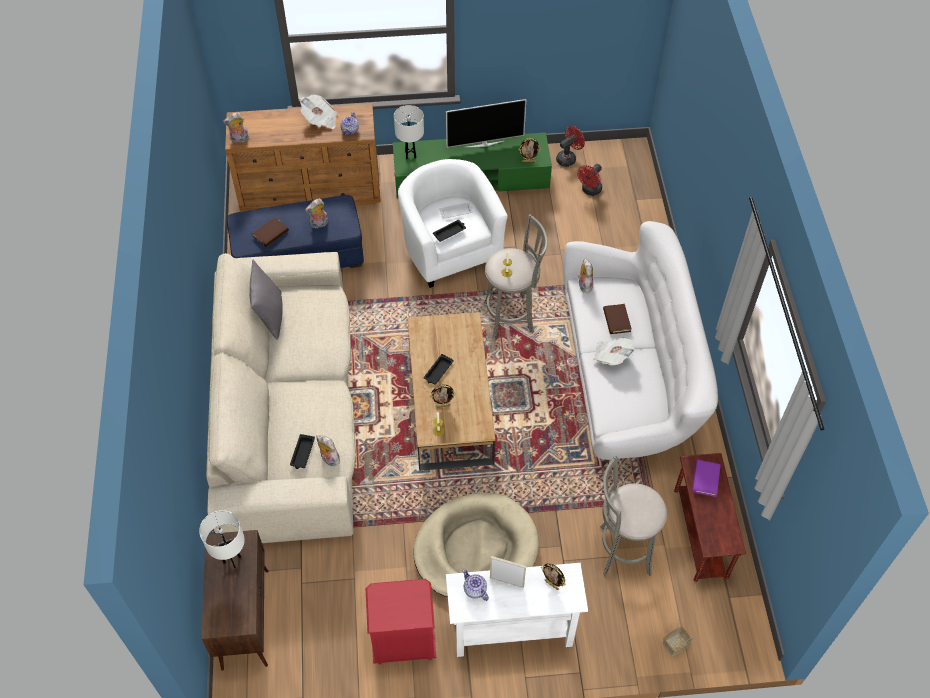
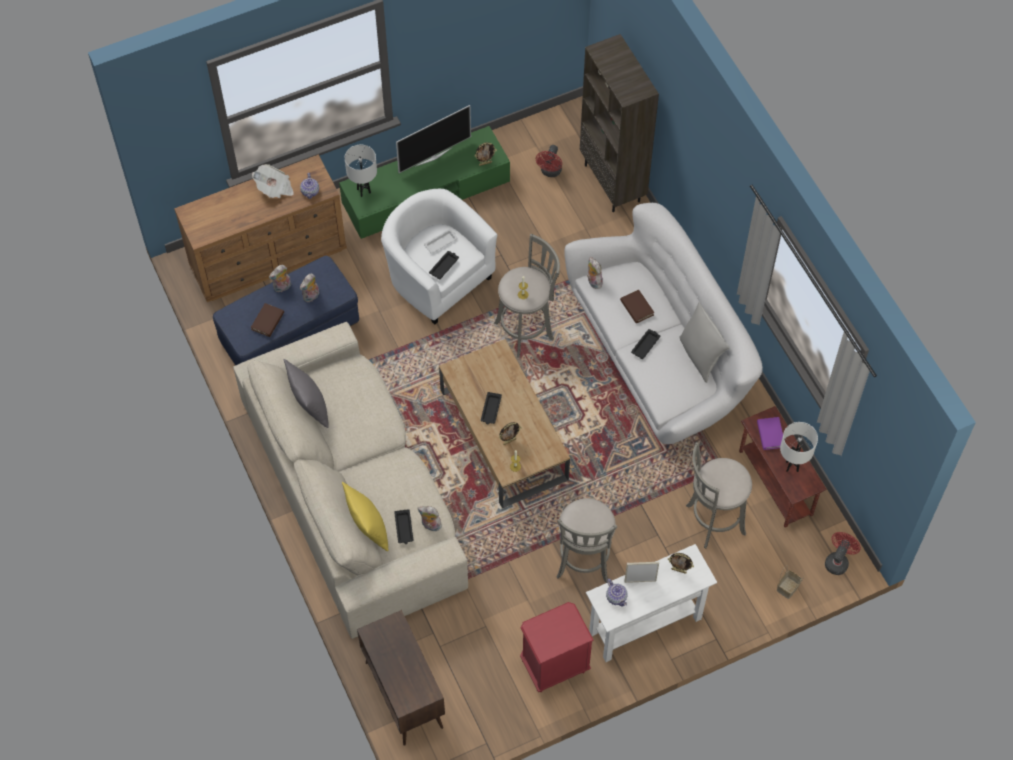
camera: 20 degrees left, 5 degrees up
(232, 560) = (392, 643): white table lamp -> white table lamp (791, 466)
(239, 139) = (203, 235): plush toy -> plush toy (282, 287)
(269, 442) = (368, 528): none -> yellow pillow
(475, 549) = (583, 563): beige dog bed -> grey stool
(475, 590) = (616, 597): teapot -> teapot turned 150 degrees counterclockwise
(568, 158) = (515, 142): red fan -> red fan (838, 561)
(612, 356) = (646, 345): newspaper -> black tray
(644, 215) = (613, 183): none -> brown bookcase
(662, 383) = (700, 356): none -> grey pillow

